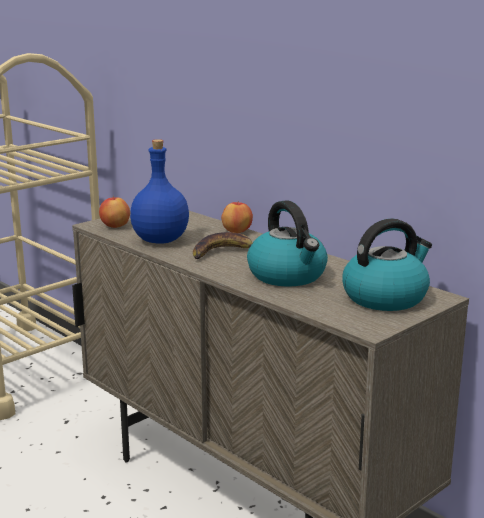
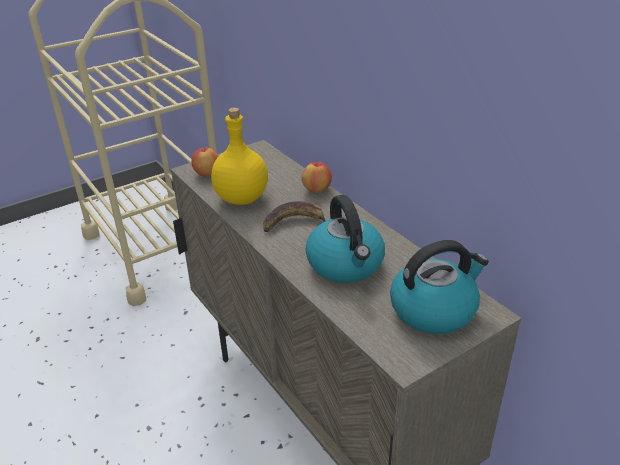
camera: 10 degrees right, 15 degrees up
(161, 240) = (242, 199): blue bottle -> yellow bottle

